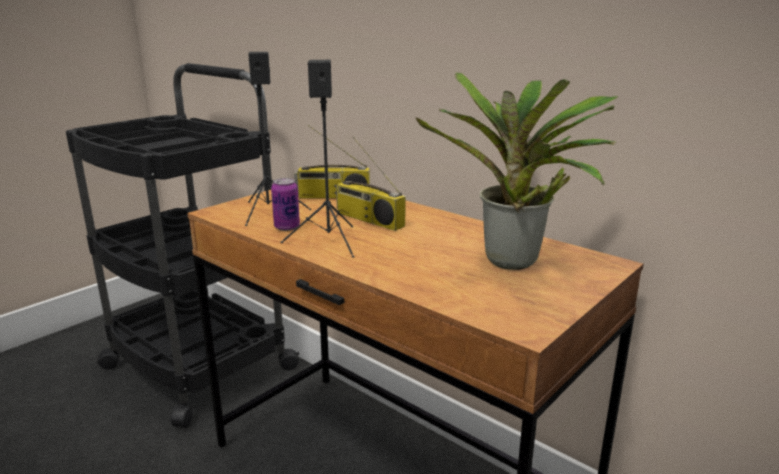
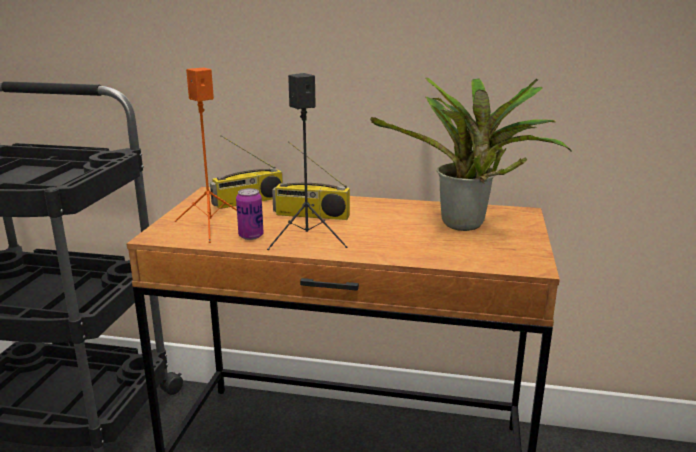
camera: 30 degrees left, 0 degrees up
(268, 212) = (211, 226): black speaker -> orange speaker

